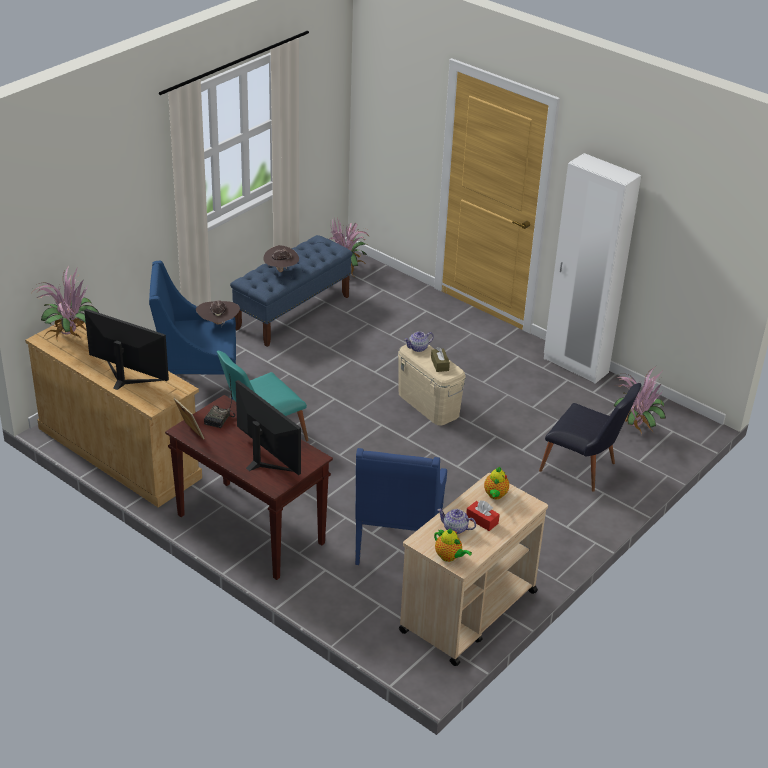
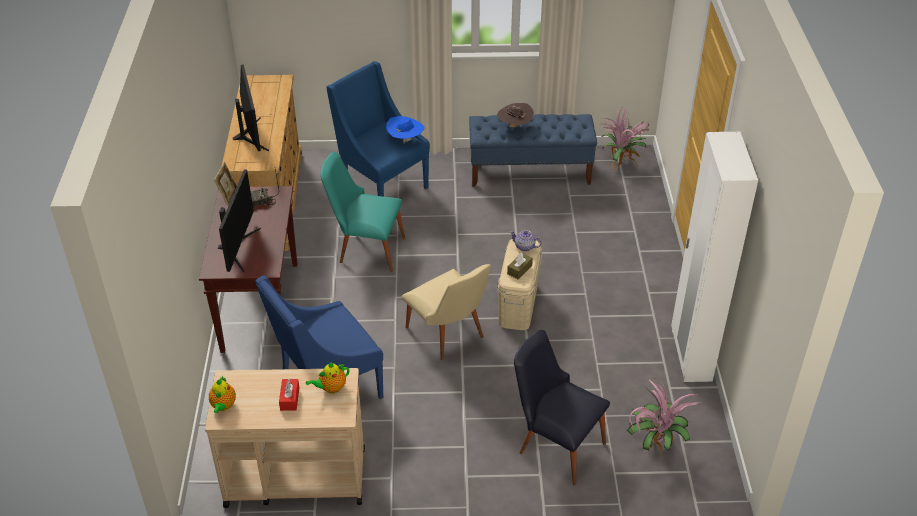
camera: 50 degrees right, 5 degrees up
(70, 337) = (266, 89): potted plant -> none
(218, 324) = (405, 140): brown hat -> blue hat
(418, 454) = (449, 336): none -> beige chair
(455, 528) = (263, 390): teapot -> none
(584, 470) = (555, 444): black chair -> black chair turned 135 degrees clockwise

